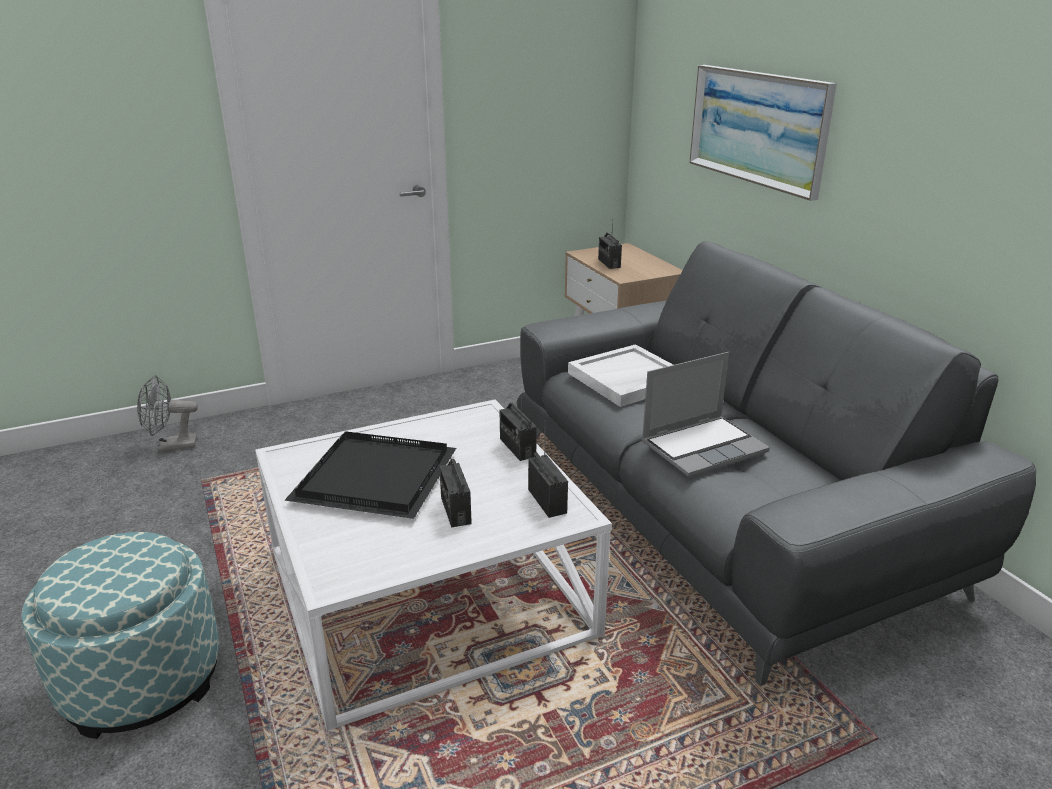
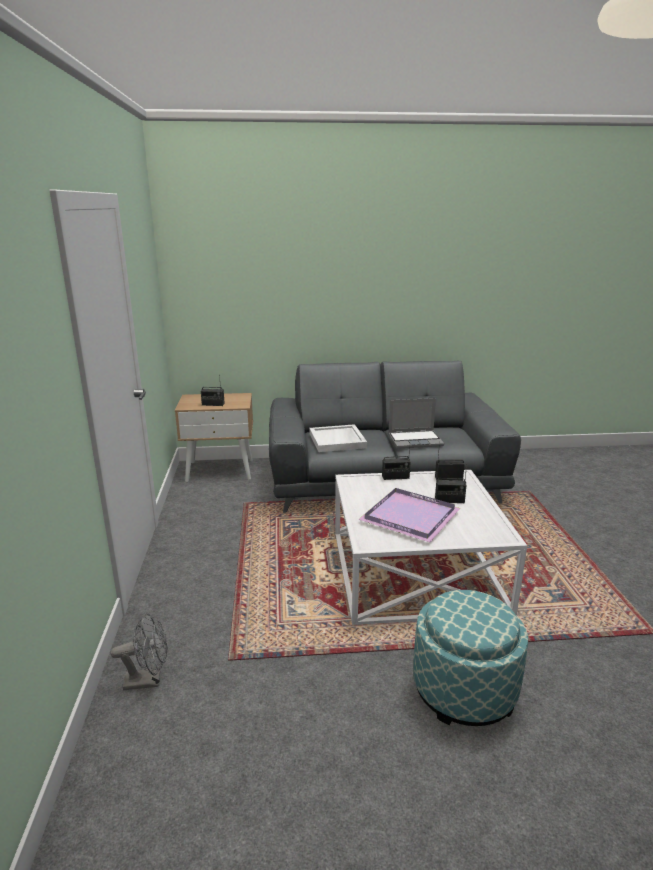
camera: 70 degrees left, 5 degrees down
(171, 446) = (148, 680): grey fan -> grey fan turned 105 degrees counterclockwise
(376, 480) = (412, 516): black tray -> purple tray
(704, 447) = (415, 440): laptop -> laptop turned 90 degrees clockwise
(757, 127) = (293, 301): picture -> none

